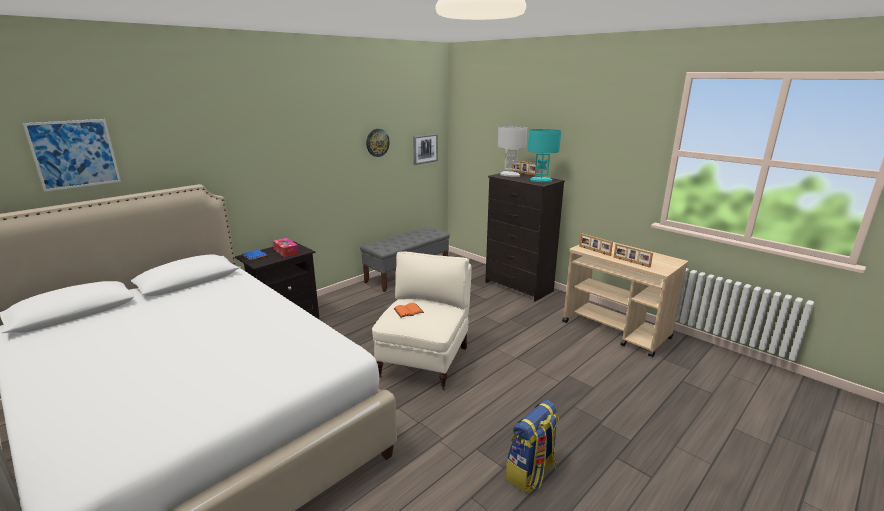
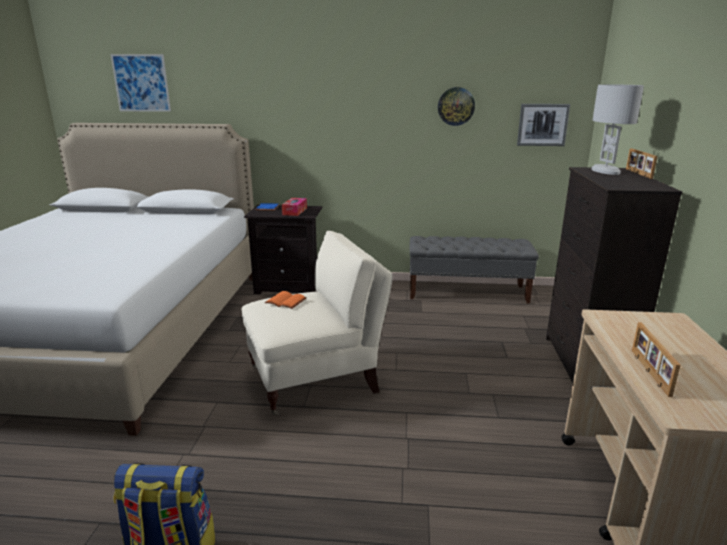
camera: 50 degrees right, 0 degrees up
(541, 180) = (631, 184): turquoise table lamp -> none
(594, 251) = (620, 328): picture frame -> none

